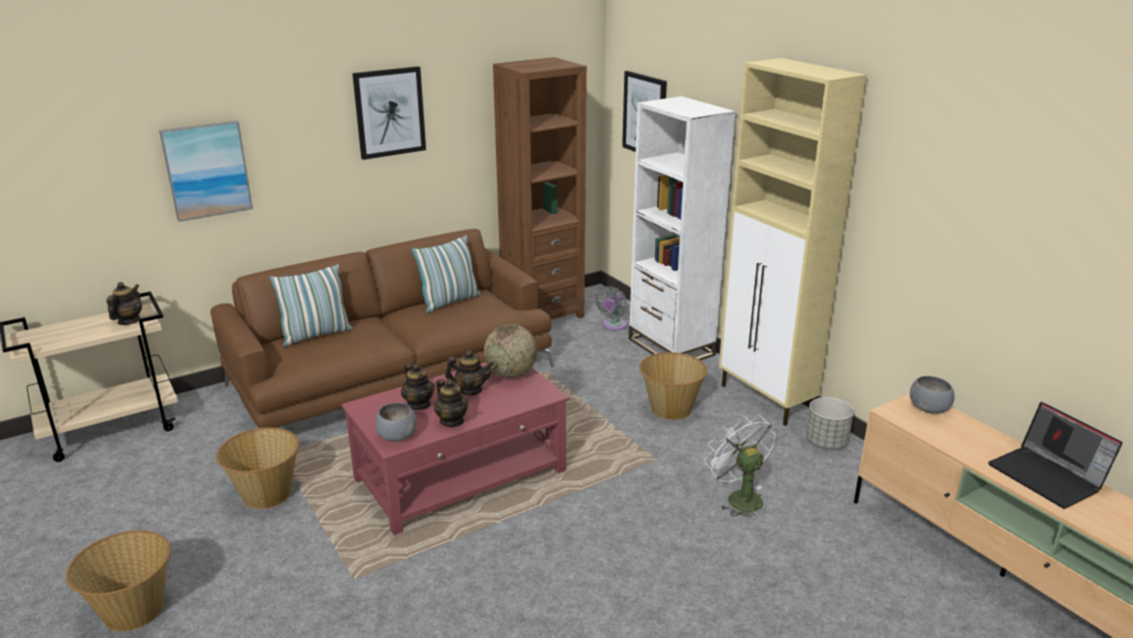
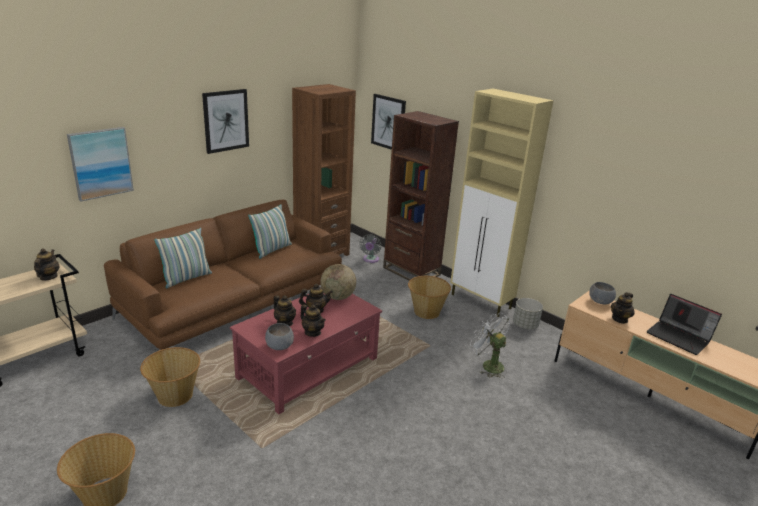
camera: 15 degrees left, 0 degrees up
(671, 347) = (411, 271): white bookcase -> brown bookcase
(950, 439) = (620, 319): none -> teapot

